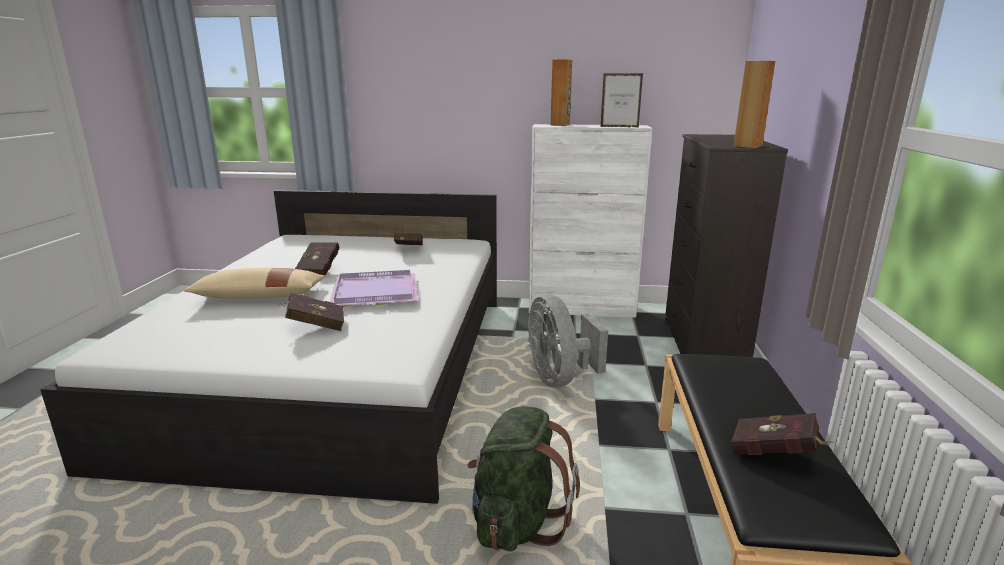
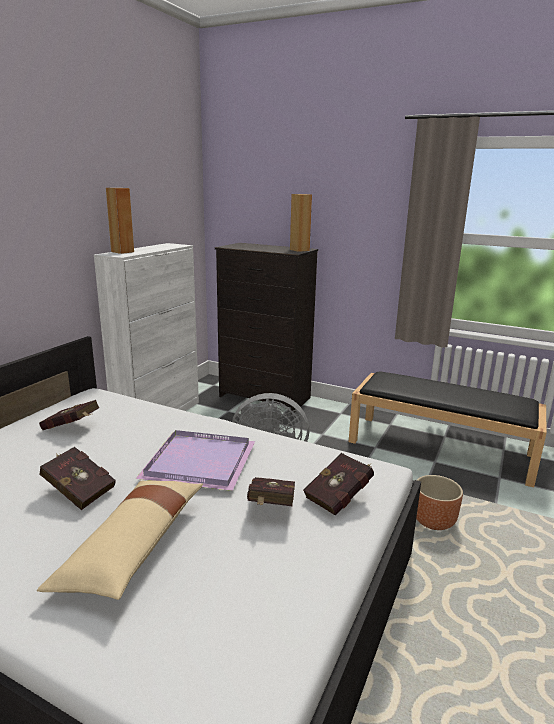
camera: 70 degrees left, 0 degrees up
(517, 521) = (434, 521): green backpack -> brown planter
(619, 127) = (173, 247): picture frame -> none
(775, 454) = (479, 397): red book -> red book (340, 497)

